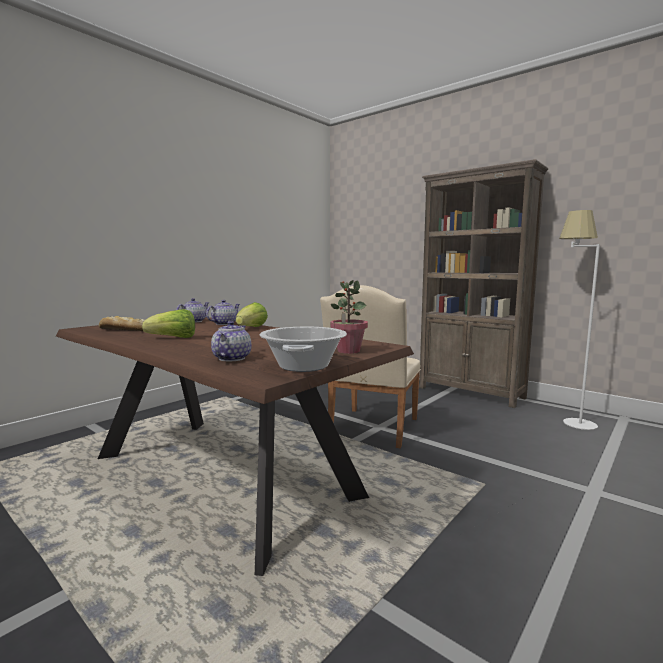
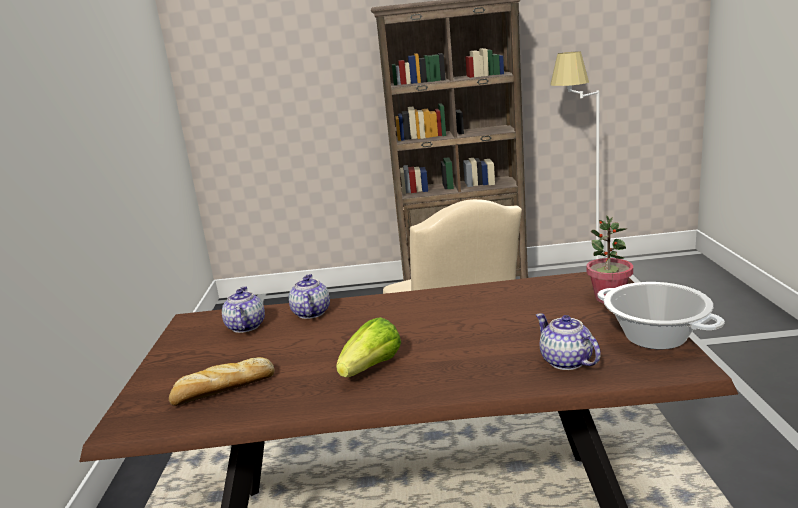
camera: 40 degrees left, 10 degrees up
(251, 328) = (382, 306): lettuce -> none

